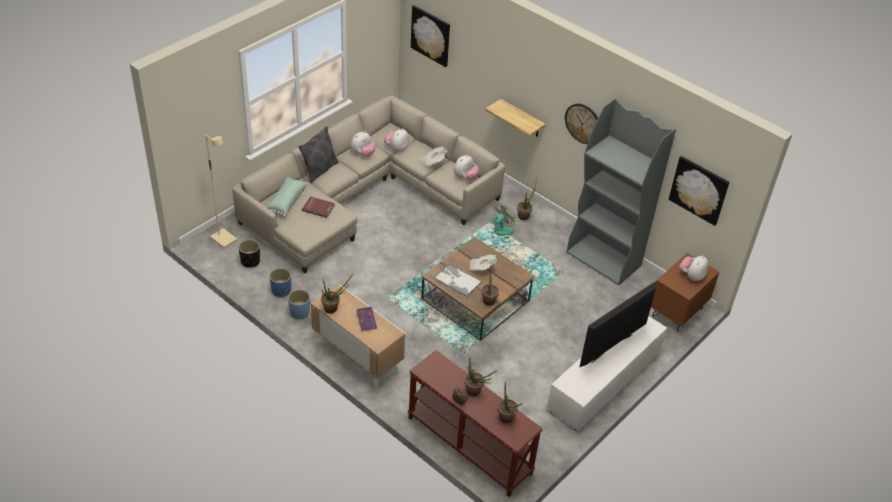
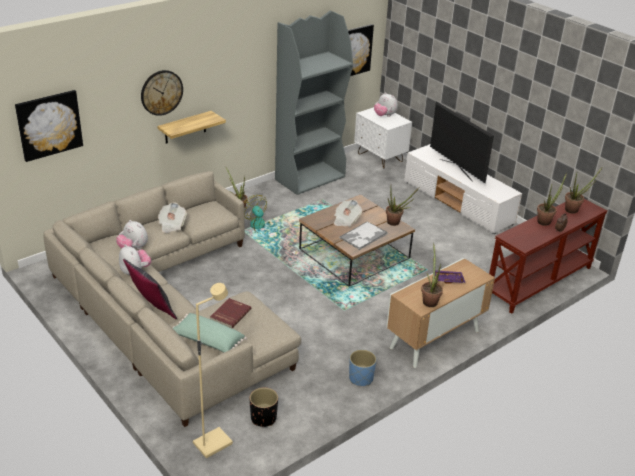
camera: 80 degrees left, 10 degrees down
(281, 290) = (321, 392): blue planter -> none
(465, 177) = (206, 209): plush toy -> none
(583, 123) = (248, 76): wall clock -> wall clock (161, 92)
(677, 313) = (380, 158): brown nightstand -> white nightstand

